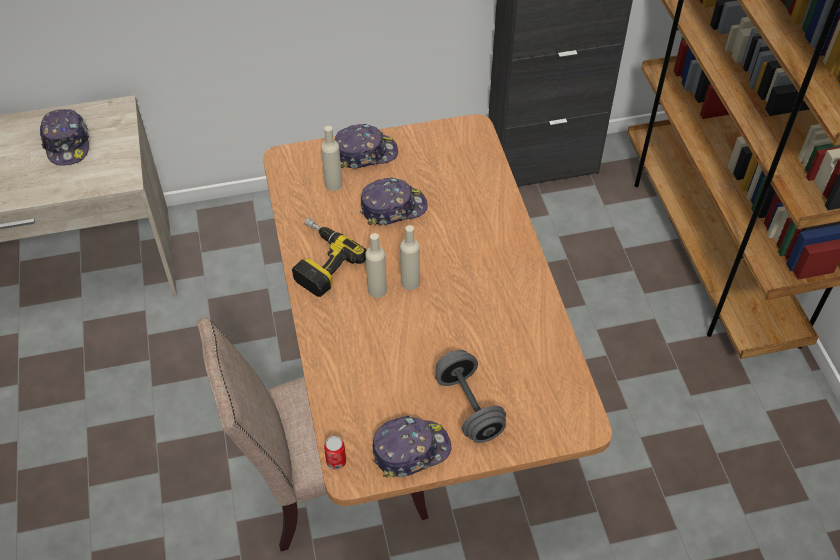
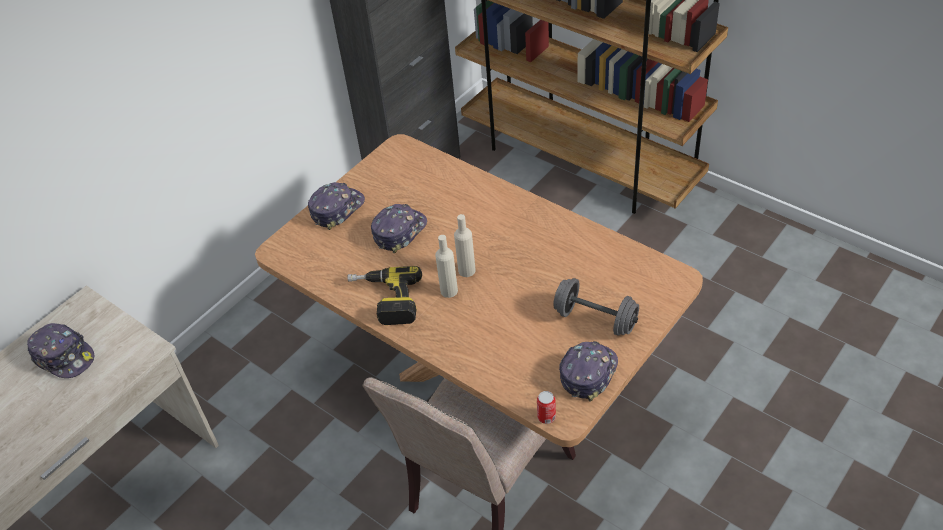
camera: 35 degrees left, 5 degrees down
(333, 184) = (336, 244): beige bottle -> none

